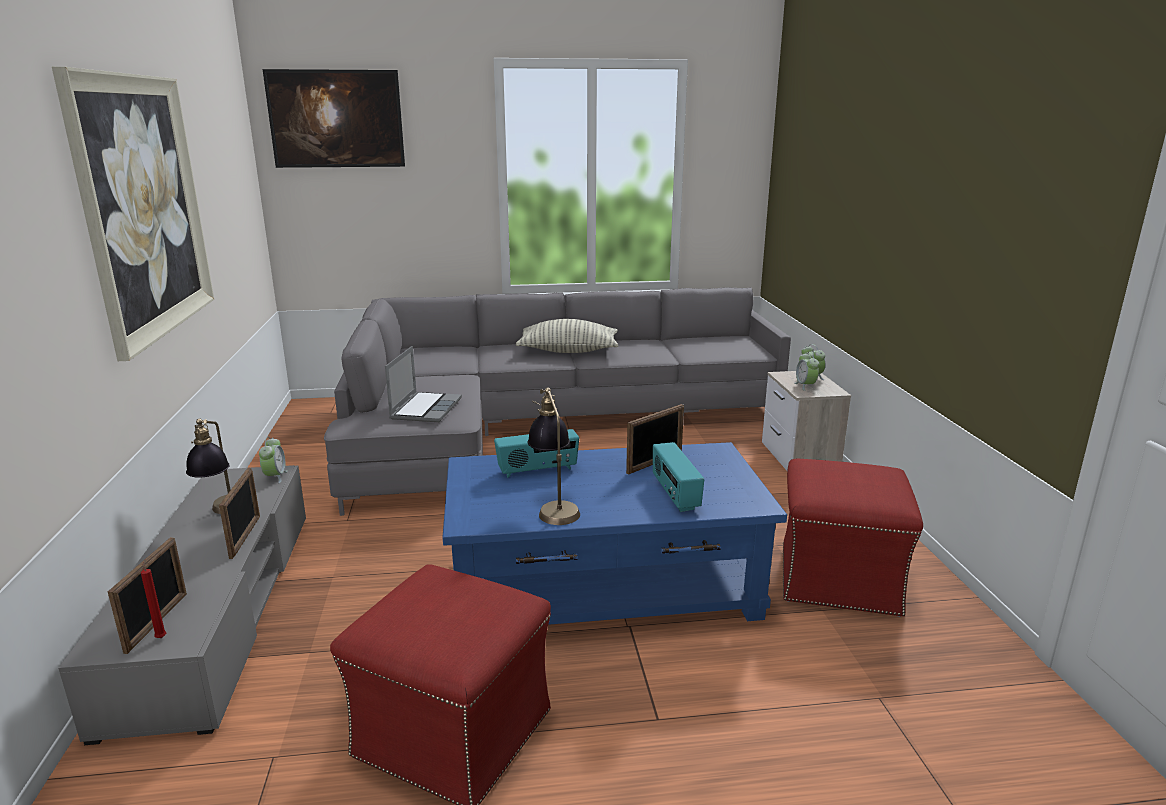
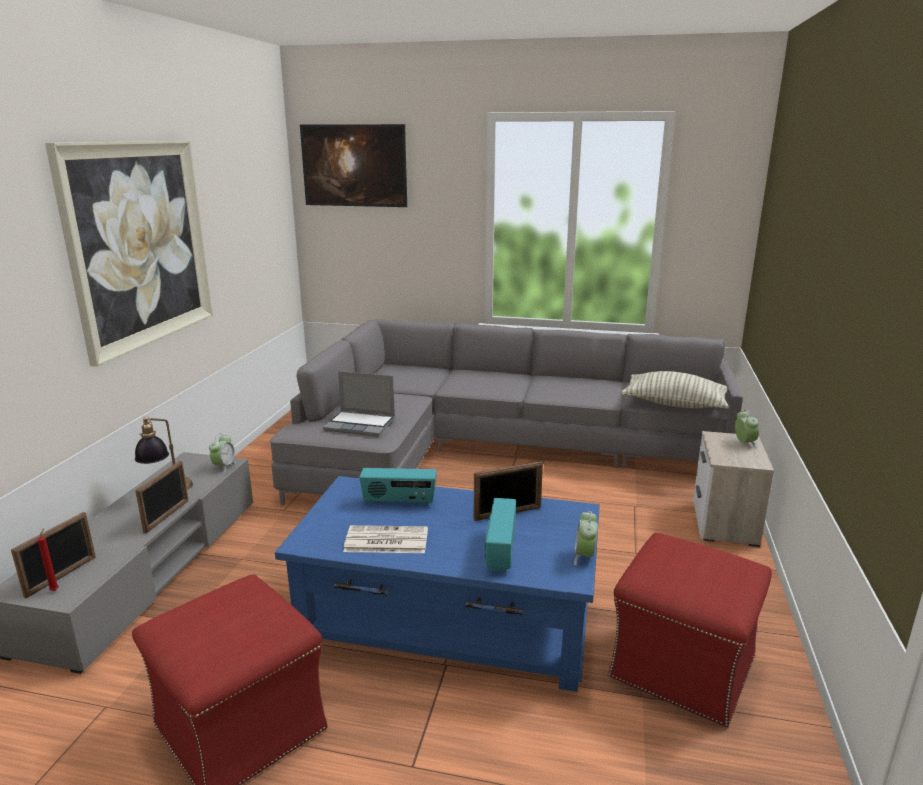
camera: 20 degrees right, 0 degrees up
(425, 408) = (361, 424): laptop -> laptop turned 75 degrees clockwise
(554, 506) = (385, 541): table lamp -> newspaper
(568, 351) = (524, 383): pillow -> pillow (674, 404)
(805, 386) = (730, 452): alarm clock -> alarm clock (584, 556)

